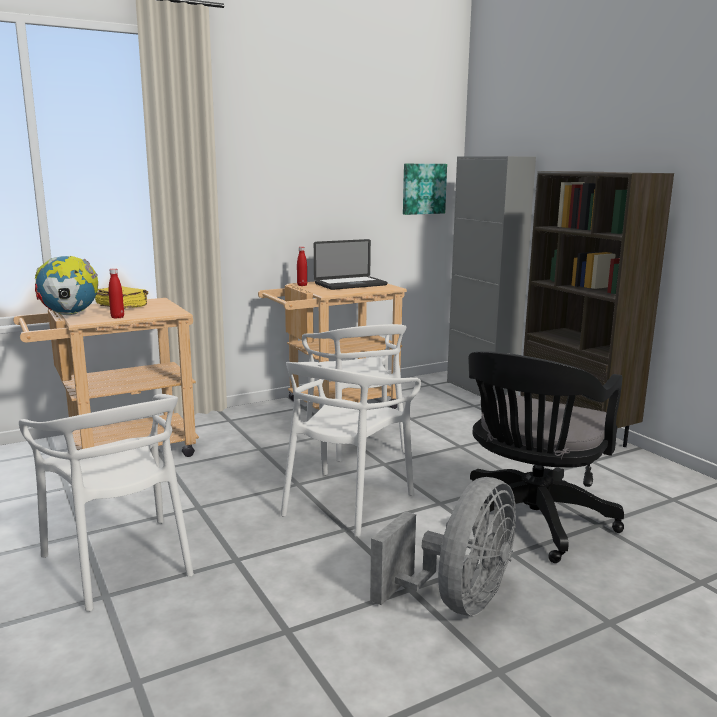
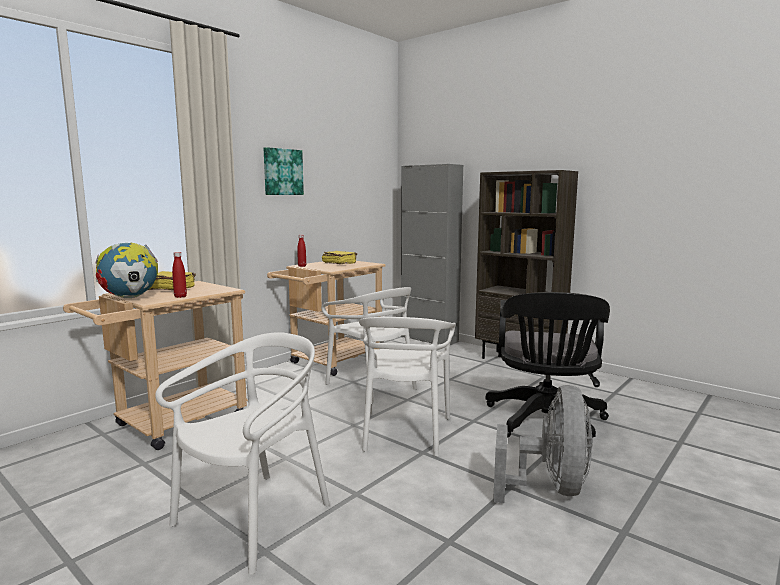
camera: 20 degrees left, 5 degrees down
(121, 562) = (254, 518): white chair -> white chair turned 90 degrees counterclockwise
(350, 284) = (339, 263): laptop -> yellow book
(423, 188) = (374, 190): picture -> picture (282, 172)

